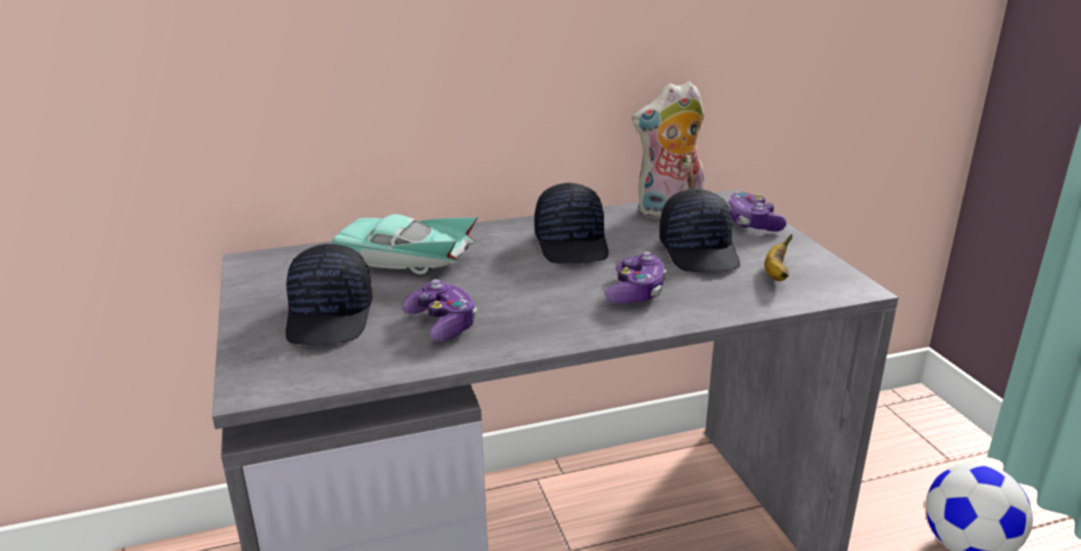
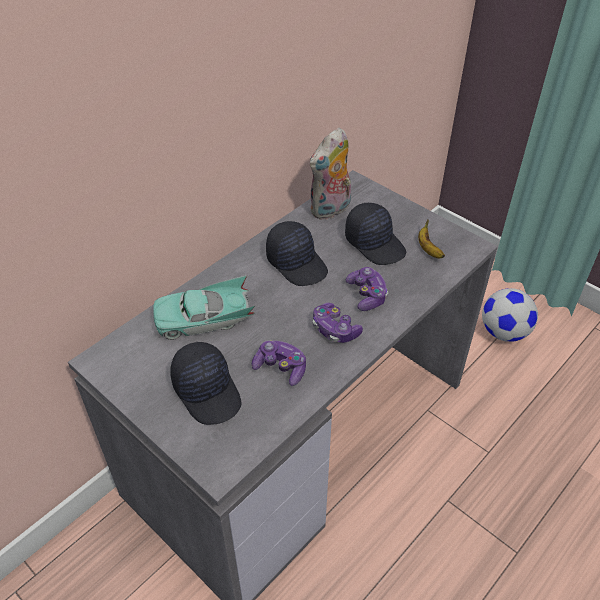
camera: 30 degrees left, 20 degrees up
(752, 224) = (385, 204): game controller -> game controller (334, 329)

